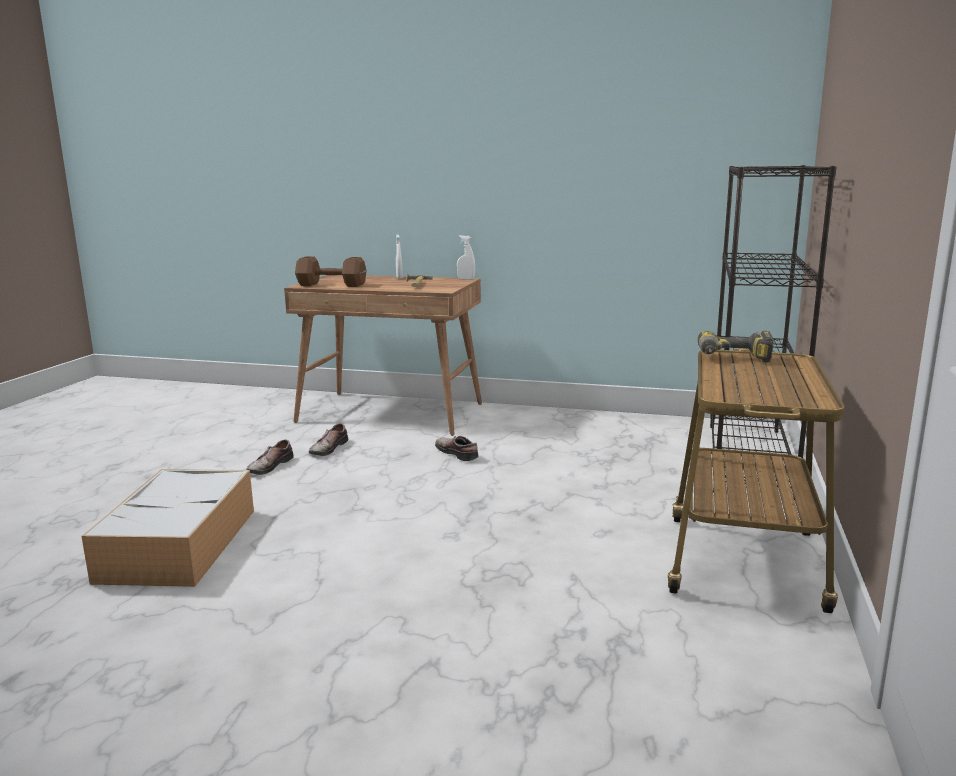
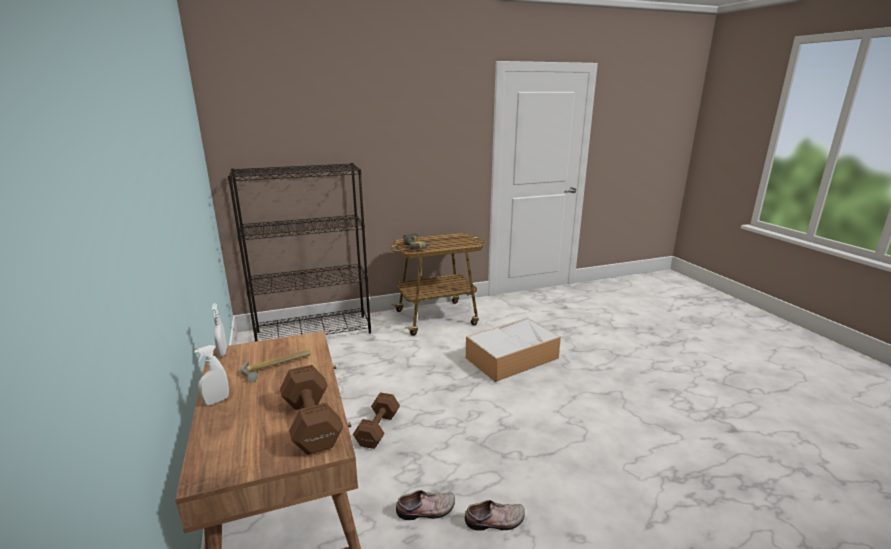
camera: 125 degrees left, 5 degrees up
(179, 545) = (625, 467): storage box -> storage box (512, 357)
(458, 453) = (379, 428): shoe -> brown dumbbell

